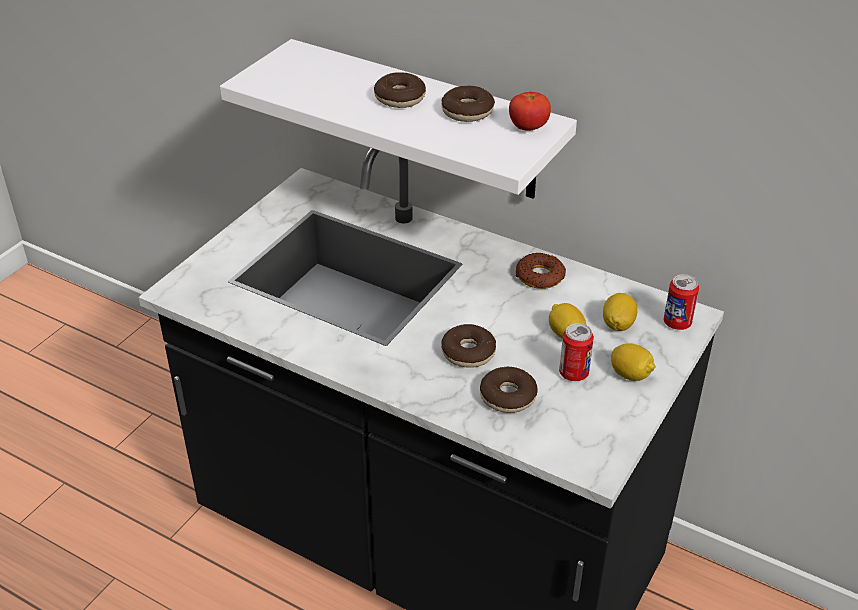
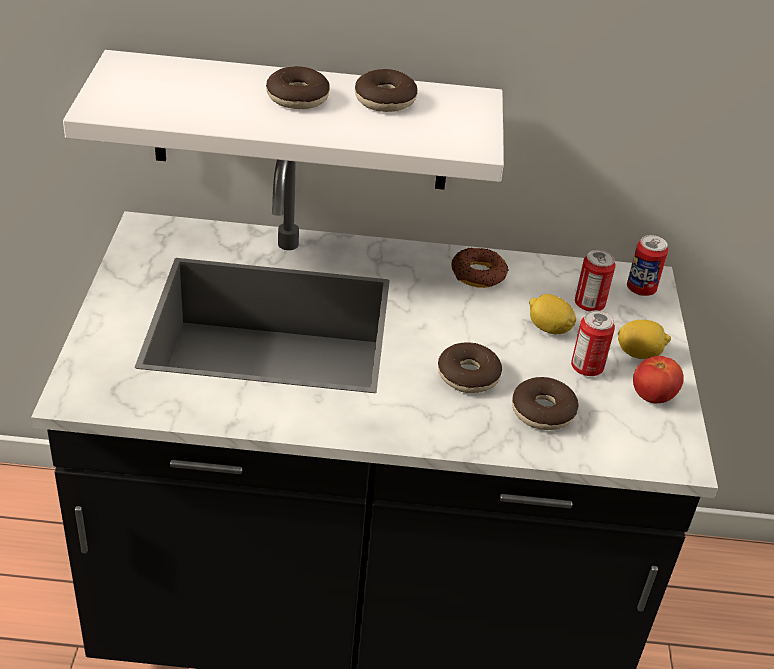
camera: 30 degrees left, 0 degrees up
(528, 128) = (463, 106): tomato -> tomato (652, 396)
(618, 324) = (589, 305): lemon -> can

